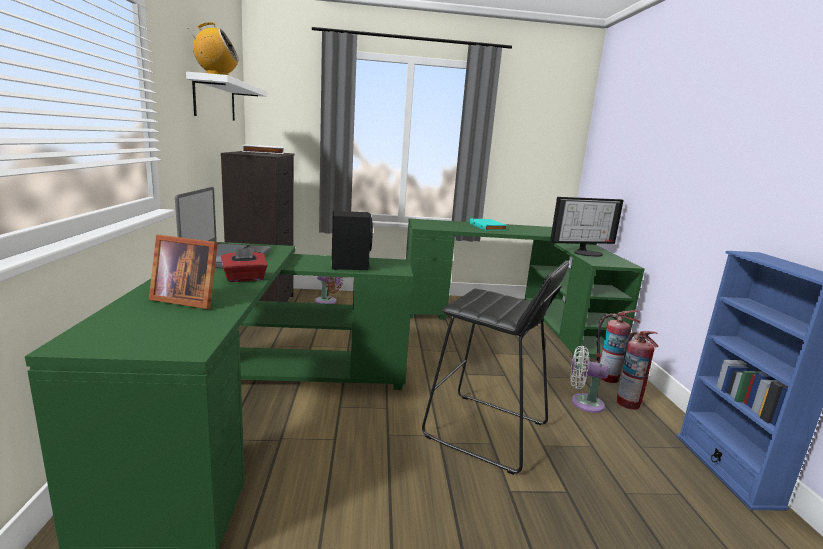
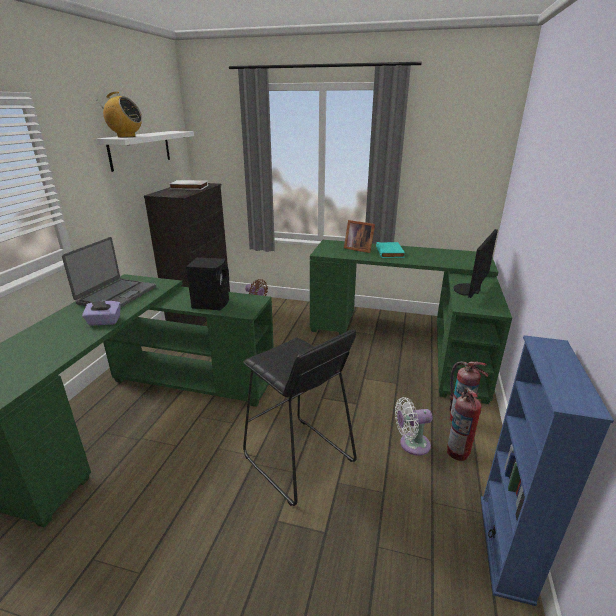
camera: 20 degrees right, 10 degrees up
(186, 300) = (43, 344): picture frame -> picture frame (358, 249)
(244, 278) = (104, 322): red tissue box -> purple tissue box
(583, 402) = (411, 444): white fan -> white fan turned 45 degrees counterclockwise
(587, 253) = (469, 290): monitor -> monitor turned 120 degrees clockwise

